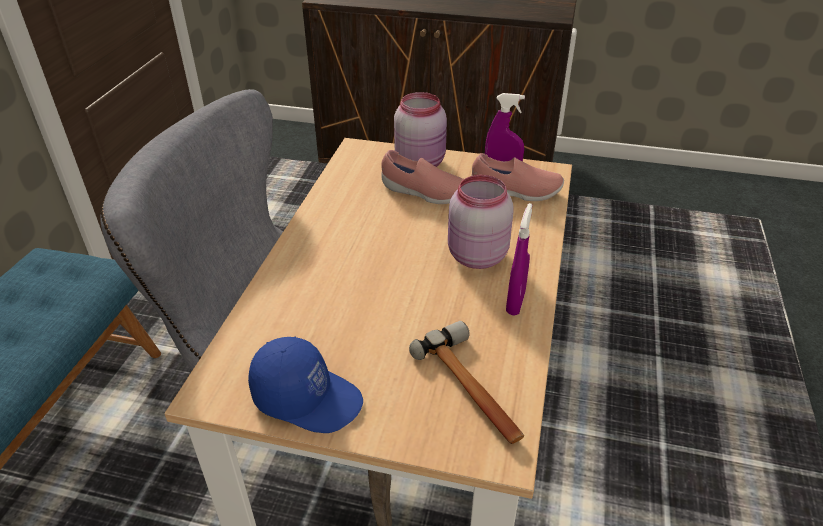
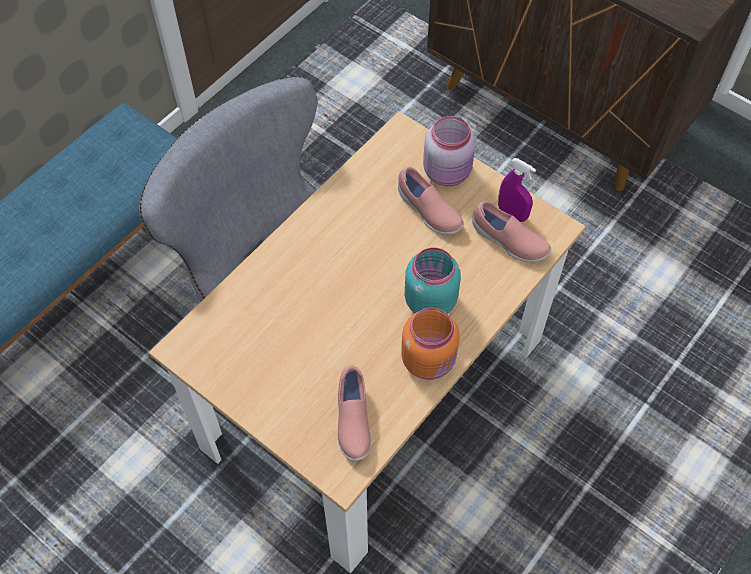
camera: 25 degrees right, 20 degrees up
(308, 397) = (241, 379): blue cap -> none
(473, 389) = (352, 421): hammer -> pink shoe
(475, 256) = (428, 301): pink jar -> turquoise jar
(515, 303) = (430, 360): purple spray bottle -> orange jar

